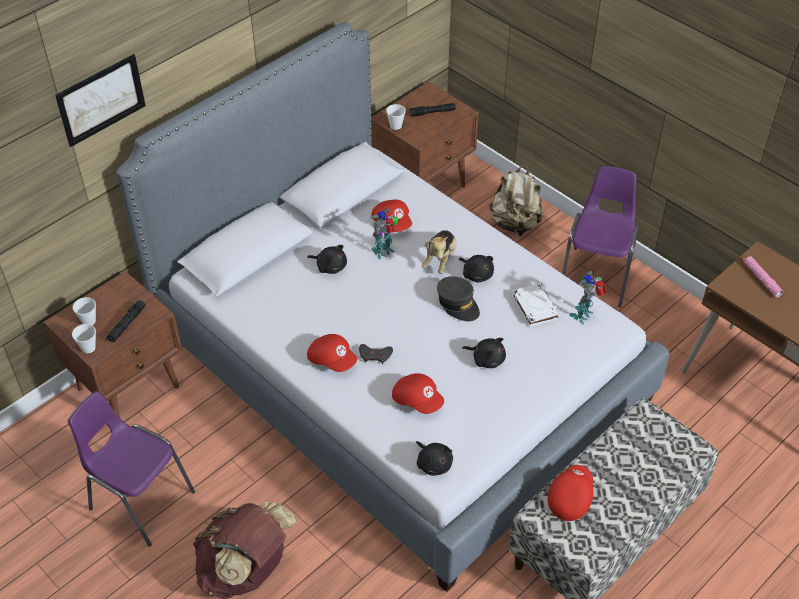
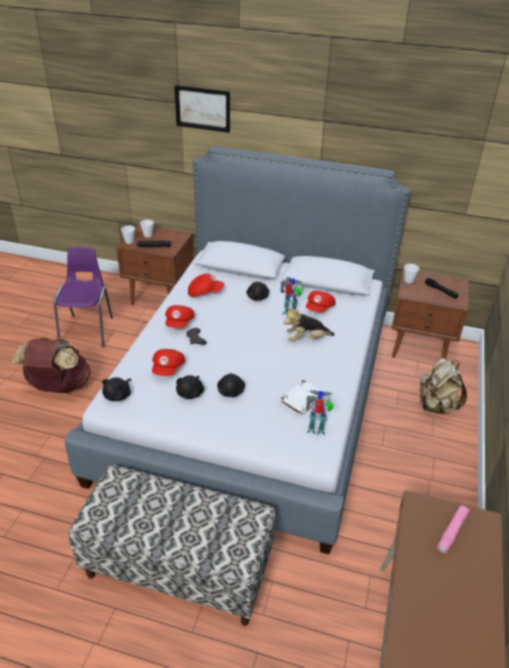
camera: 60 degrees right, 10 degrees down
(458, 304) = (271, 360): grey cap -> none
(476, 274) = (308, 360): black plush toy -> black plush toy (191, 393)
(570, 497) = (141, 491): red cap -> red cap (205, 292)
(596, 275) = (433, 471): purple chair -> none

